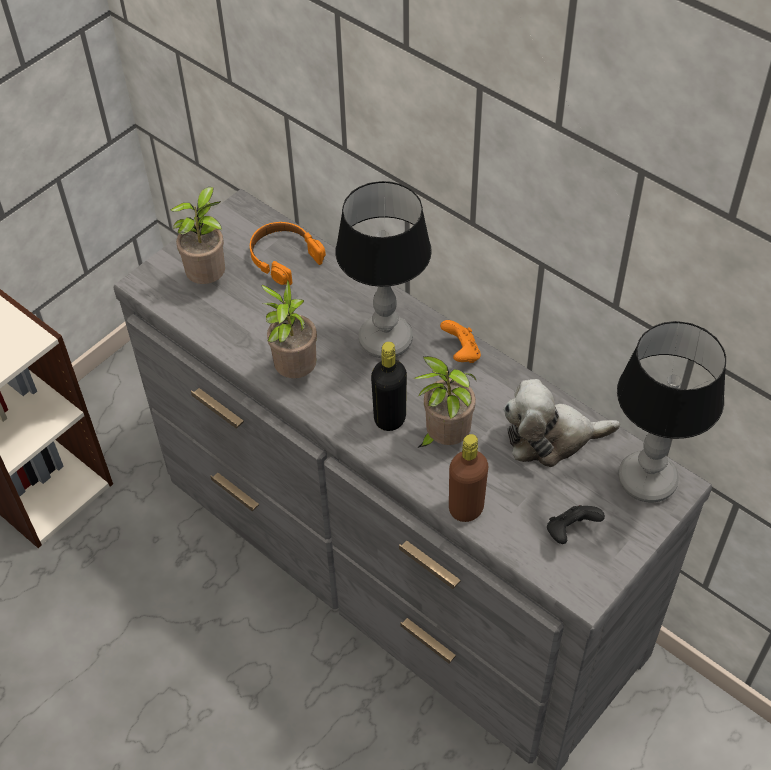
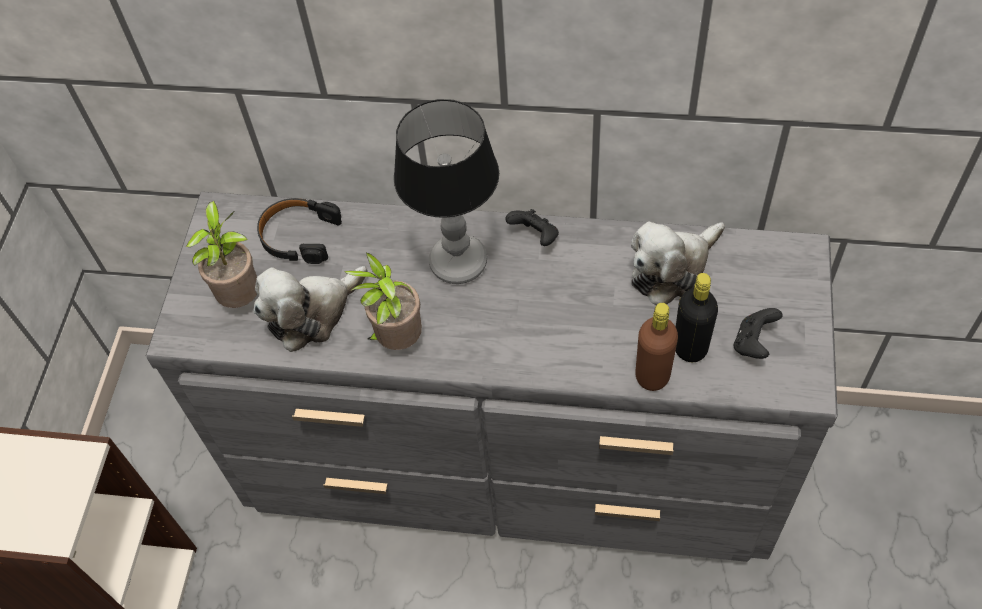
camera: 30 degrees left, 5 degrees up
(248, 318) = (312, 313): none -> plush toy
(284, 257) = (299, 236): orange headphones -> black headphones
(390, 418) = (521, 333): black bottle -> black bottle (690, 347)
(444, 439) = (583, 323): potted plant -> none
(461, 353) = (535, 236): orange game controller -> black game controller
(647, 481) = (778, 262): table lamp -> none

